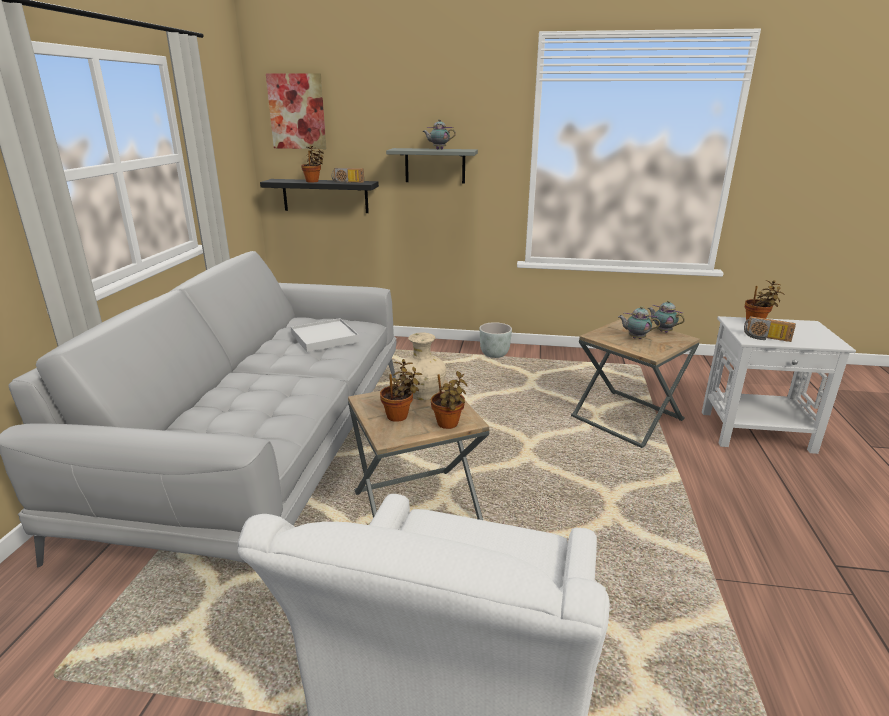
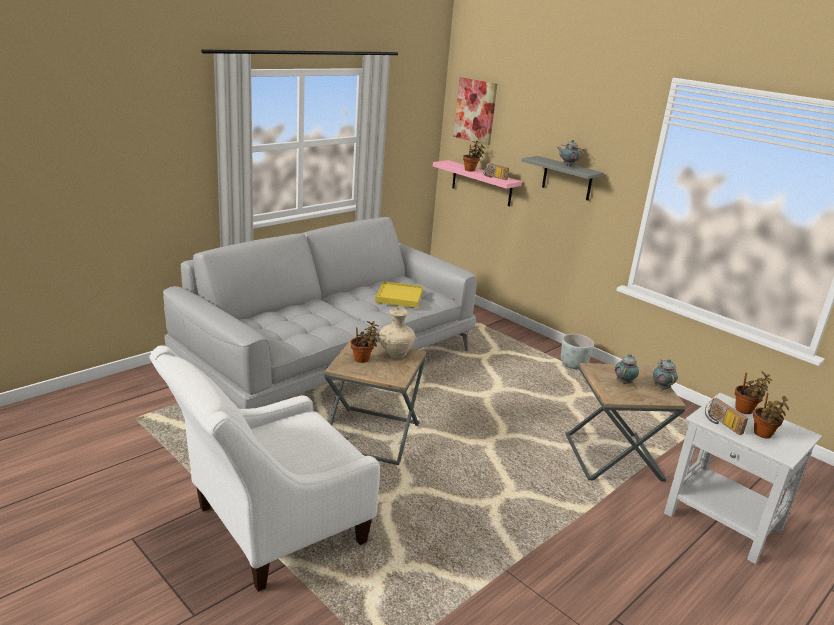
camera: 35 degrees right, 0 degrees up
(324, 338) = (399, 297): white tray -> yellow tray
(325, 196) = (482, 183): black shelf -> pink shelf
(448, 425) = (382, 376): potted plant -> potted plant (763, 435)
(635, 338) = (624, 382): teapot -> teapot turned 60 degrees clockwise

